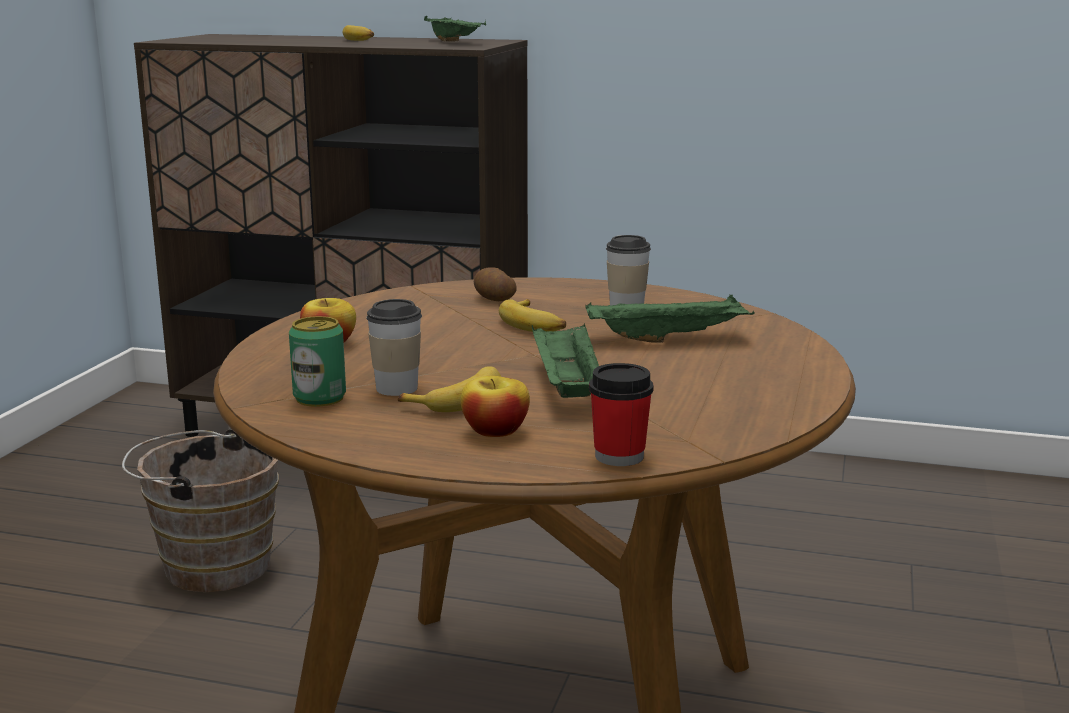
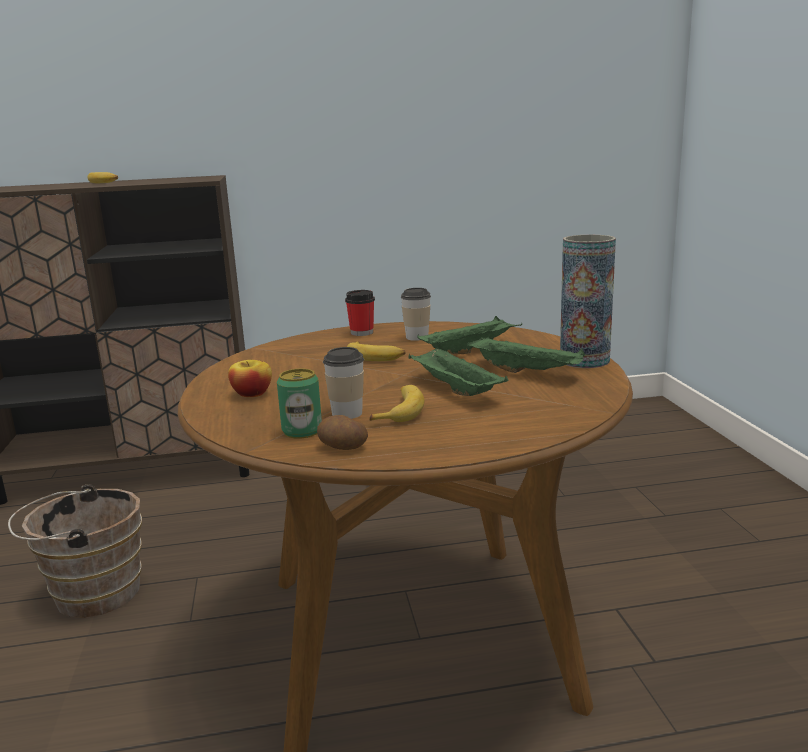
camera: 25 degrees left, 0 degrees up
(455, 42) = (180, 178): green tray -> green tray (526, 372)
(493, 299) = (323, 346): potato -> potato (342, 447)
(495, 431) = (455, 426): apple -> none
(619, 456) = (553, 423): cup -> cup (362, 333)
(803, 383) = (584, 360): none -> vase

